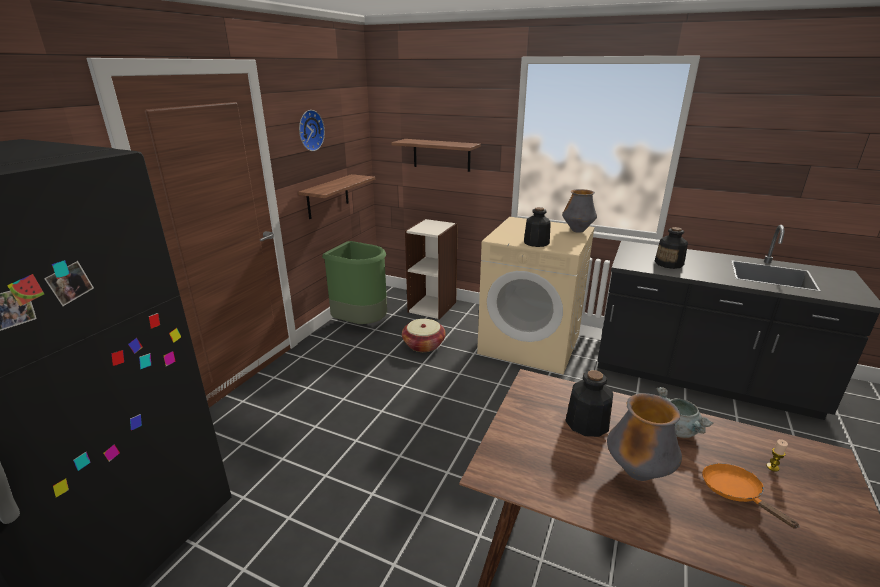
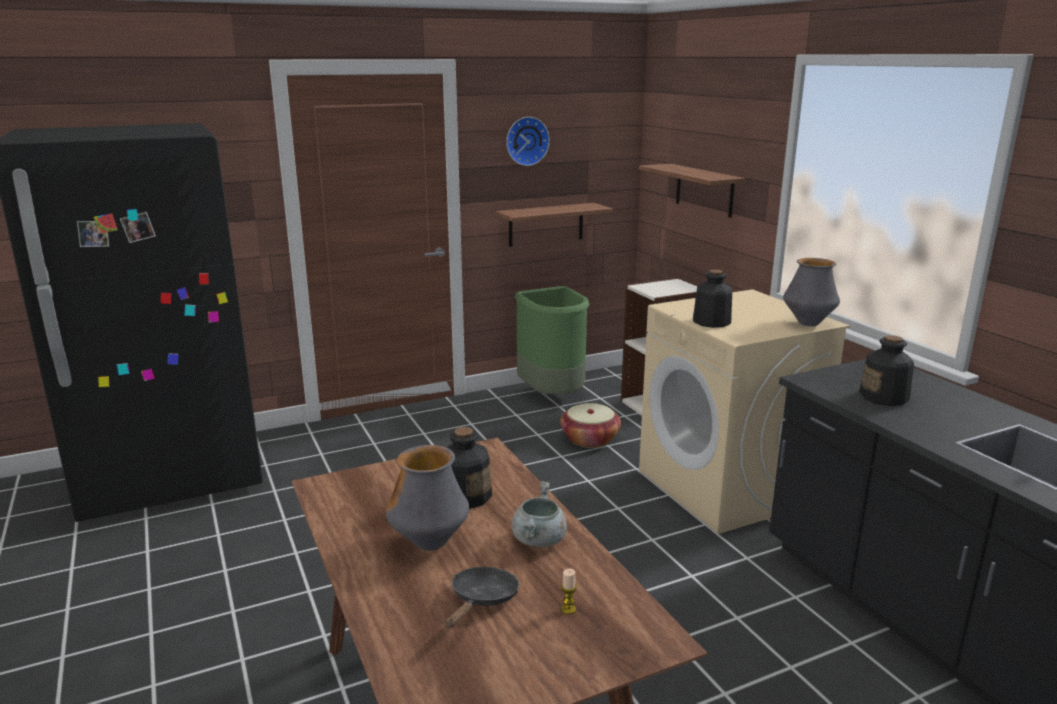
camera: 40 degrees right, 5 degrees down
(735, 493) = (482, 600): orange frying pan -> black frying pan

